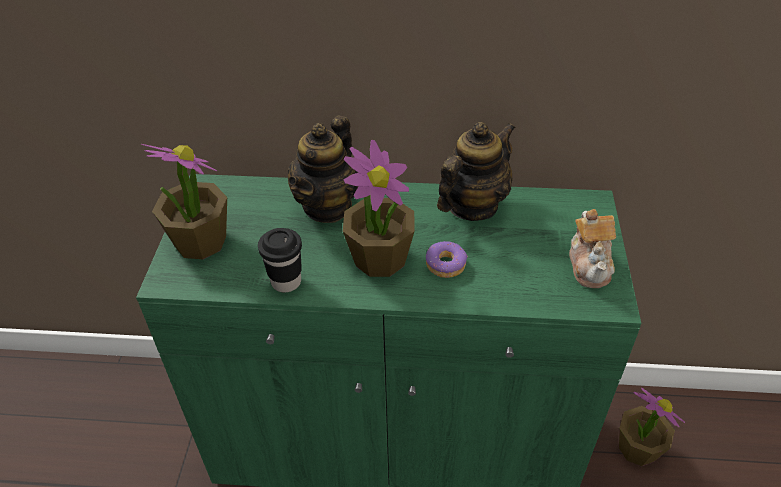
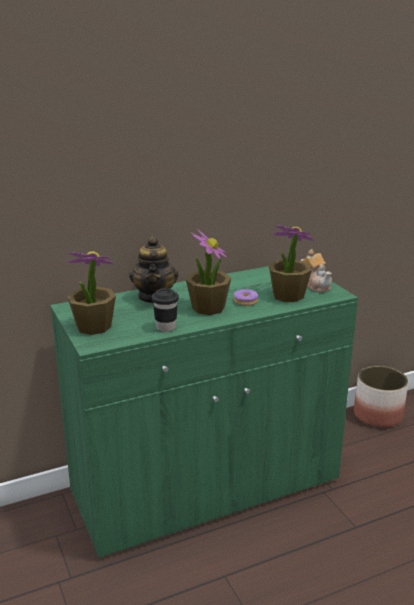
camera: 30 degrees left, 20 degrees down
(472, 206) = (235, 280): teapot -> none
(637, 448) = (351, 440): potted plant -> potted plant (288, 295)
(708, 421) = (378, 415): none -> planter

